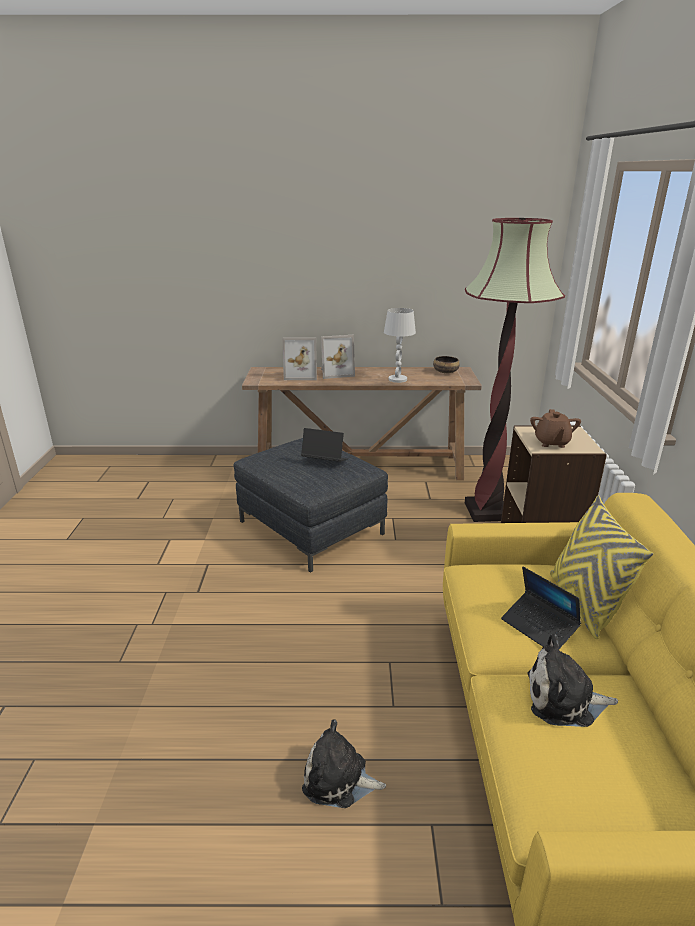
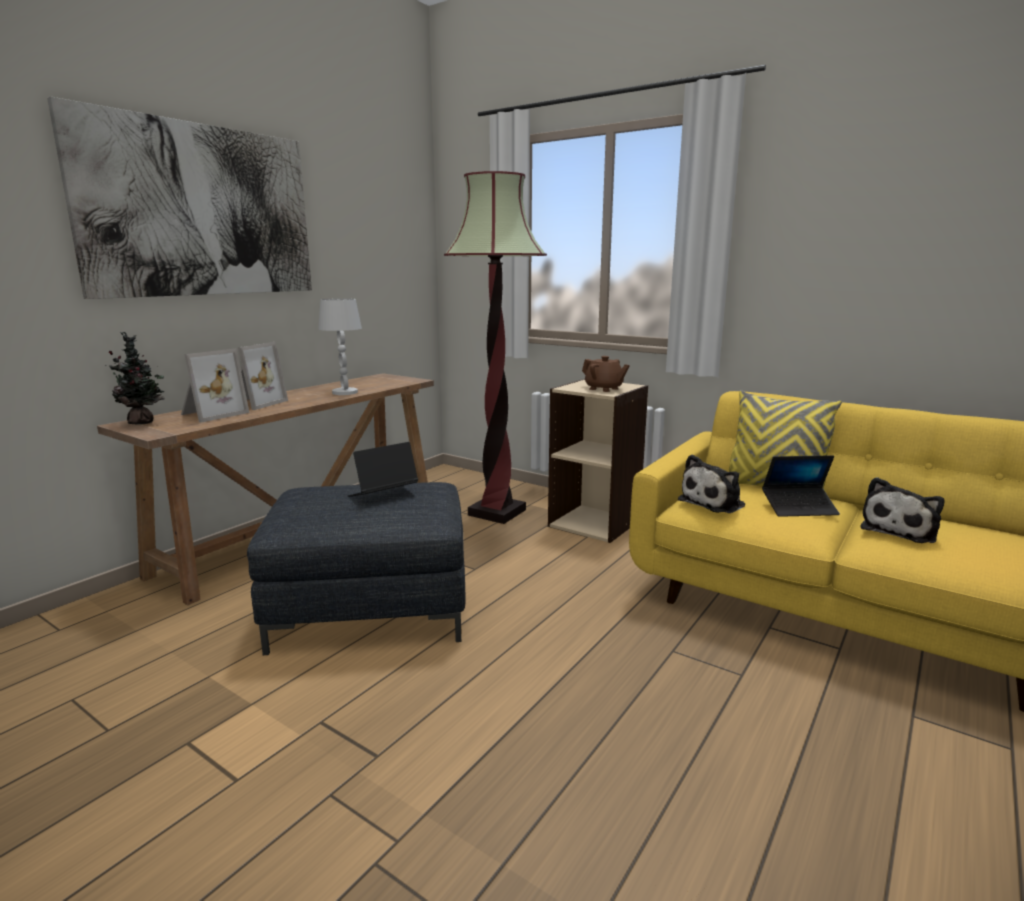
camera: 55 degrees left, 10 degrees down
(266, 371) = (144, 422): none -> potted plant
(329, 241) = (201, 211): none -> picture
(339, 779) = (836, 754): plush toy -> plush toy (714, 502)
(445, 371) = (372, 379): bowl -> none

